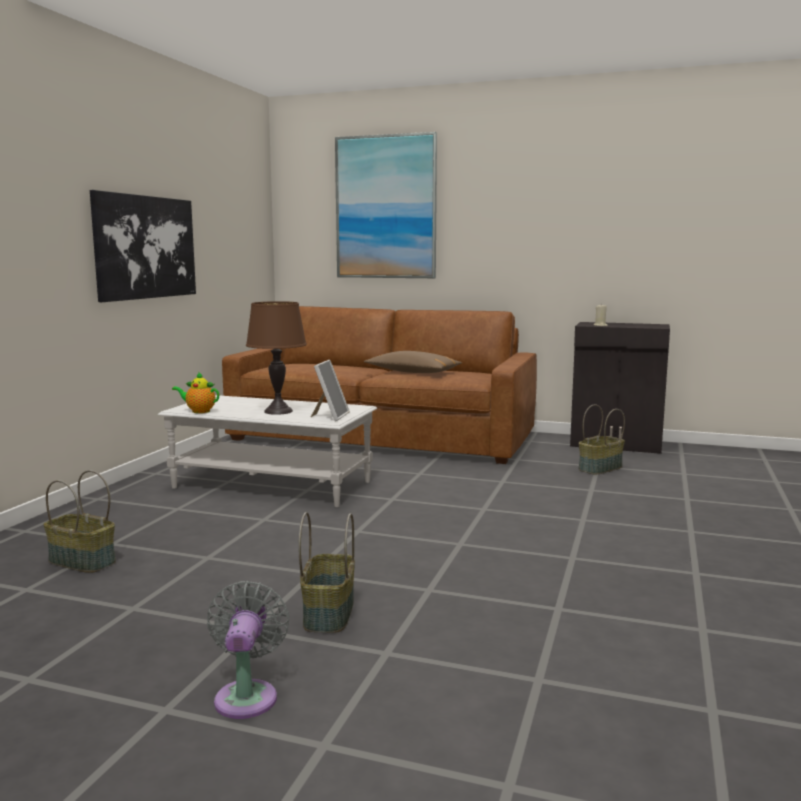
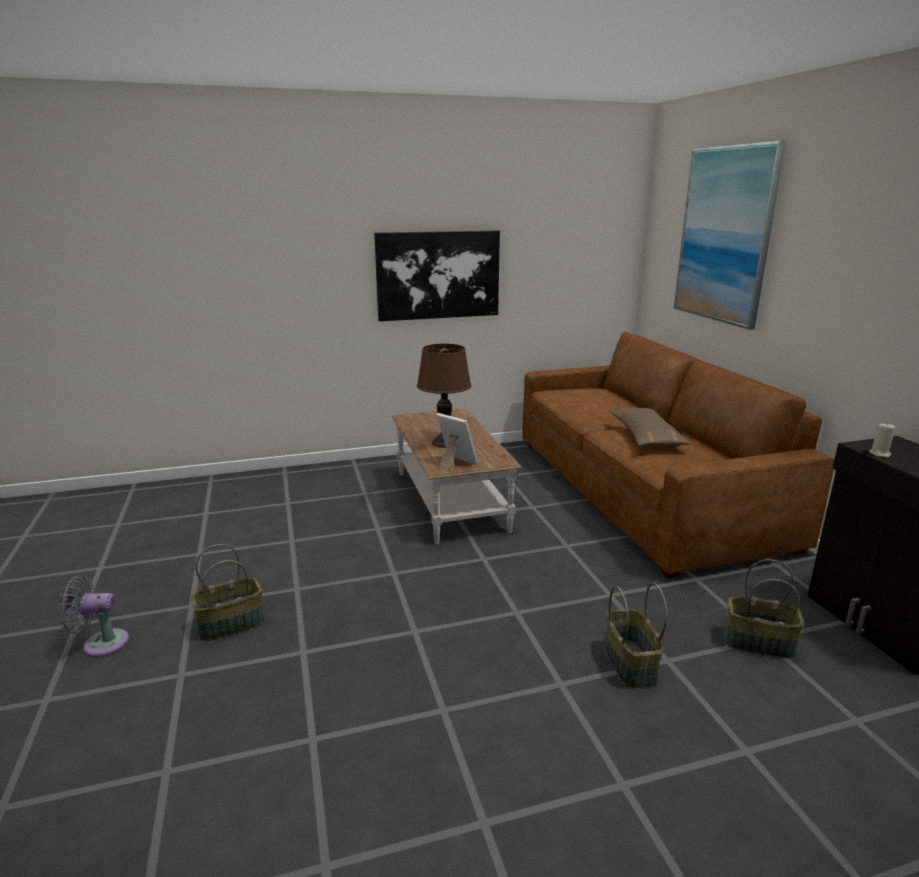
camera: 55 degrees right, 10 degrees up
(81, 562) = (253, 508): basket -> basket (628, 663)
(199, 411) = (408, 423): teapot -> none
(247, 695) = (101, 643): grey fan -> grey fan turned 150 degrees counterclockwise
(272, 485) = (451, 501): white coffee table -> brown coffee table
(330, 416) = (455, 463): picture frame -> picture frame turned 120 degrees counterclockwise

